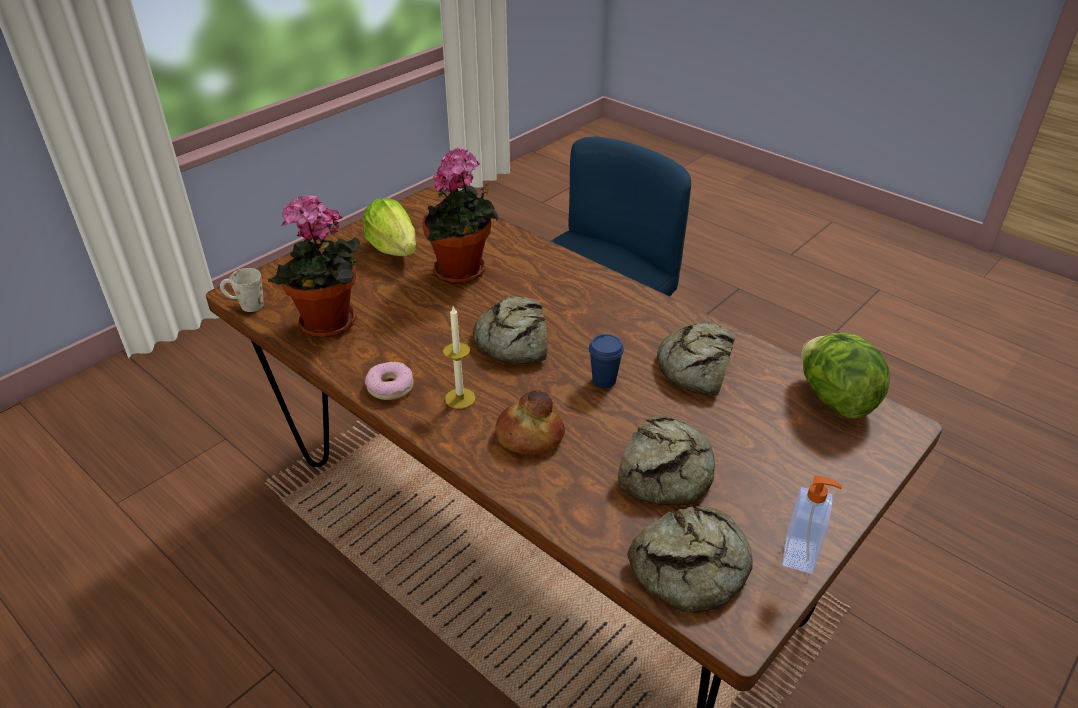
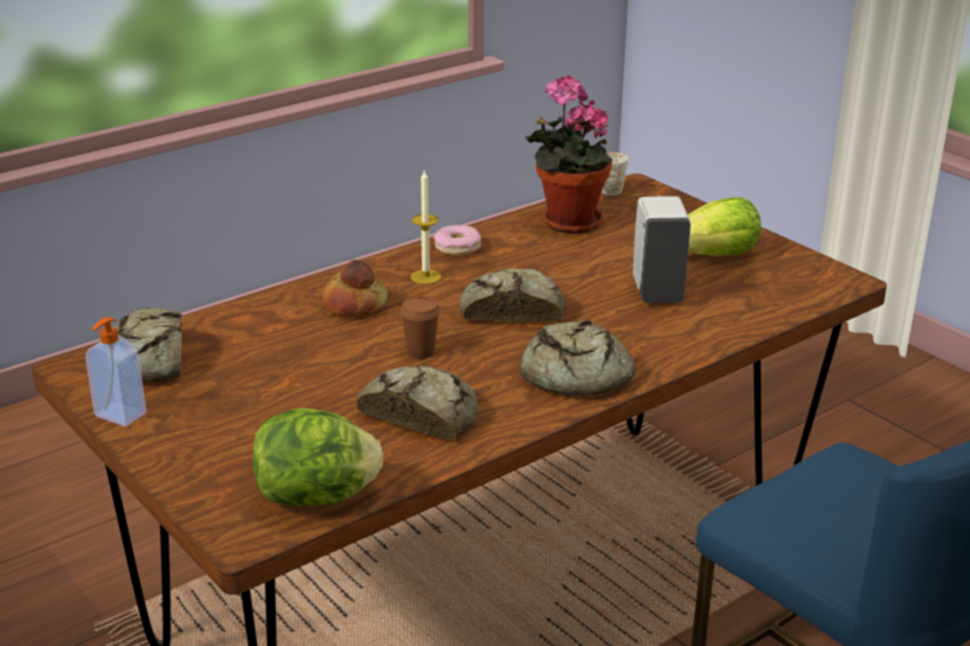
camera: 100 degrees right, 10 degrees down
(463, 273) = (657, 291): potted plant -> white soap dispenser
(604, 380) = (420, 352): blue cup -> brown cup
(667, 469) = (269, 366): bread -> bread (573, 375)

